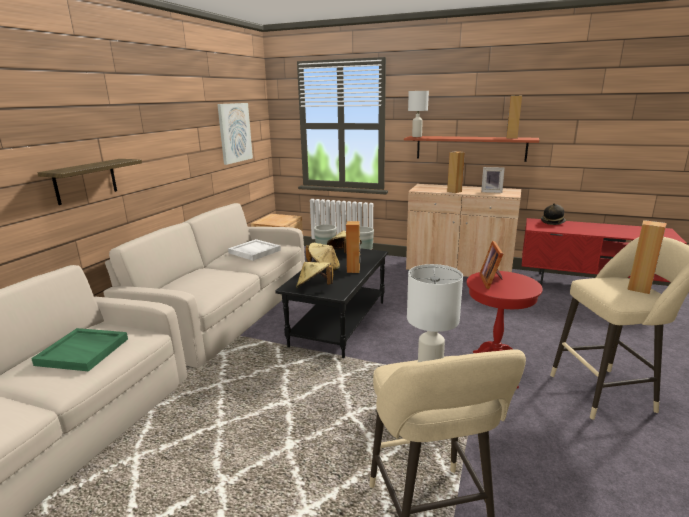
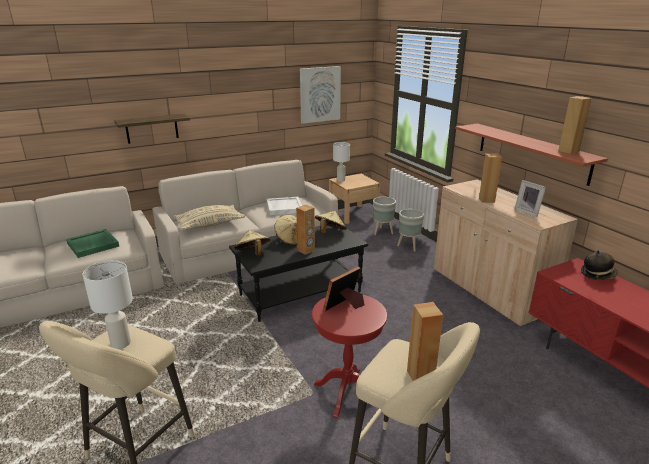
camera: 40 degrees right, 5 degrees up
(204, 285) = (209, 224): none -> beige pillow
(417, 136) = (477, 126): white table lamp -> white table lamp (341, 180)

